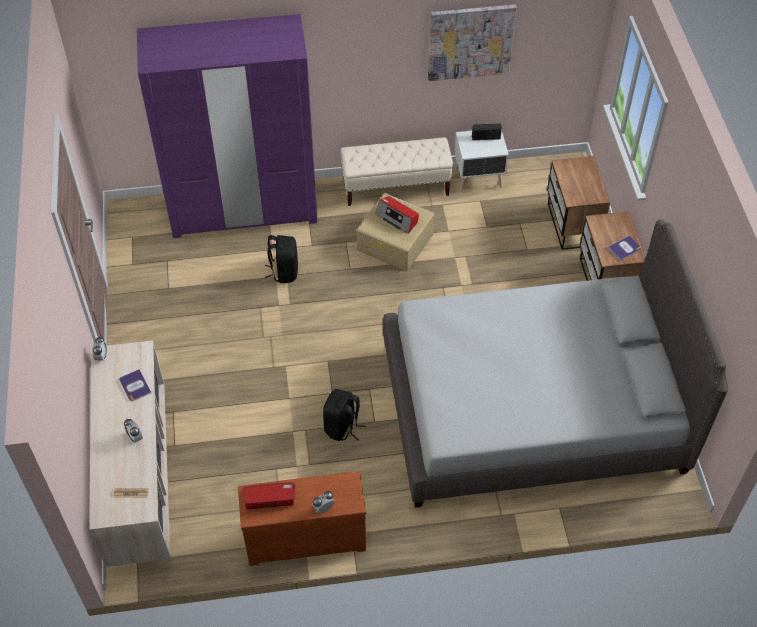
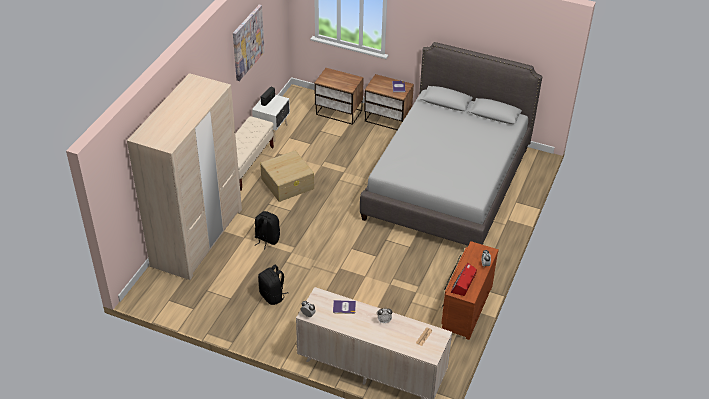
camera: 60 degrees left, 10 degrees down
(243, 209) = (197, 237): purple wardrobe -> beige wardrobe
(342, 427) = (403, 261): black backpack -> black backpack (272, 296)
(397, 218) = (286, 165): radio -> none

